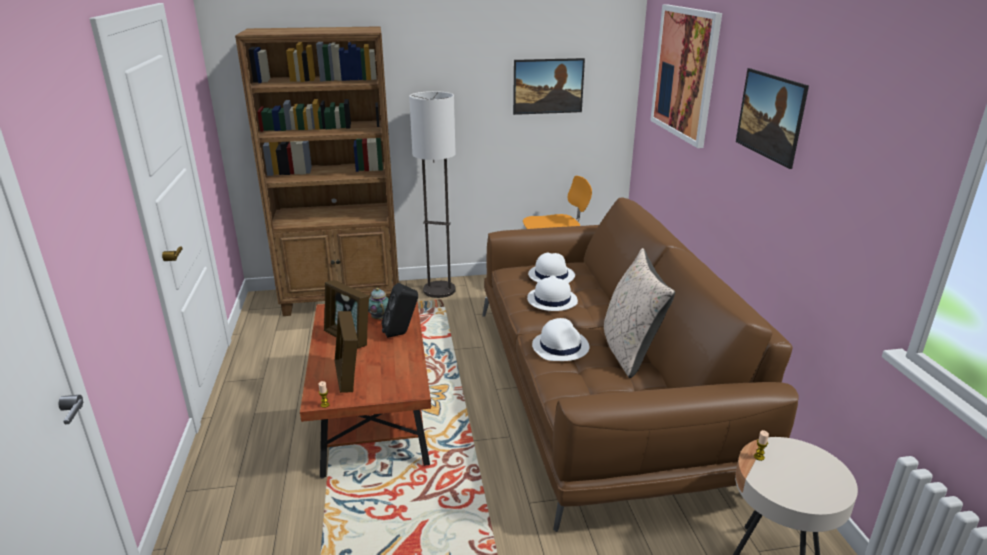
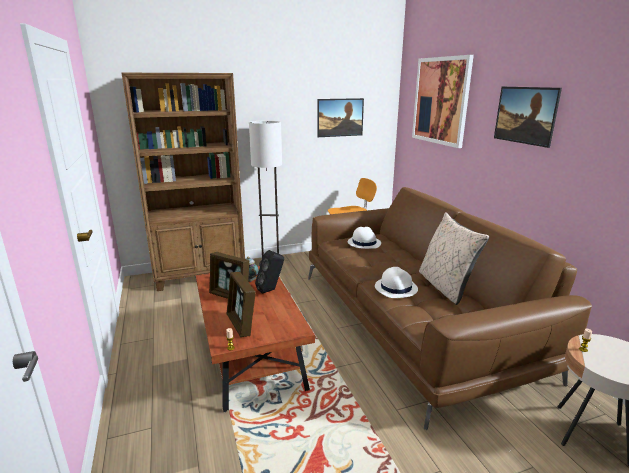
camera: 10 degrees left, 5 degrees down
(551, 300) = (372, 258): white hat -> none

